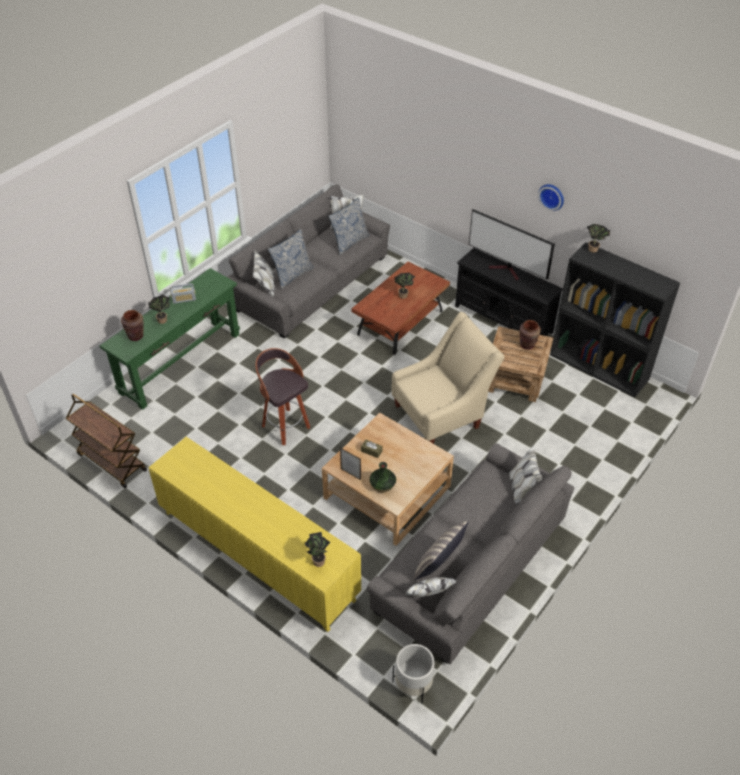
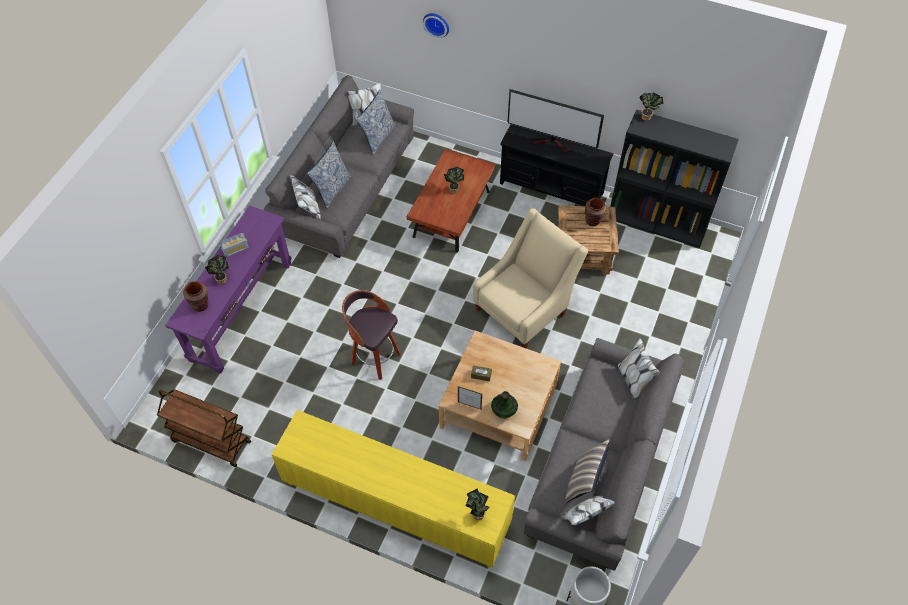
camera: 15 degrees left, 10 degrees up
(181, 363) = (241, 310): green console table -> purple console table
(552, 196) = (596, 69): wall clock -> wall clock (437, 23)

